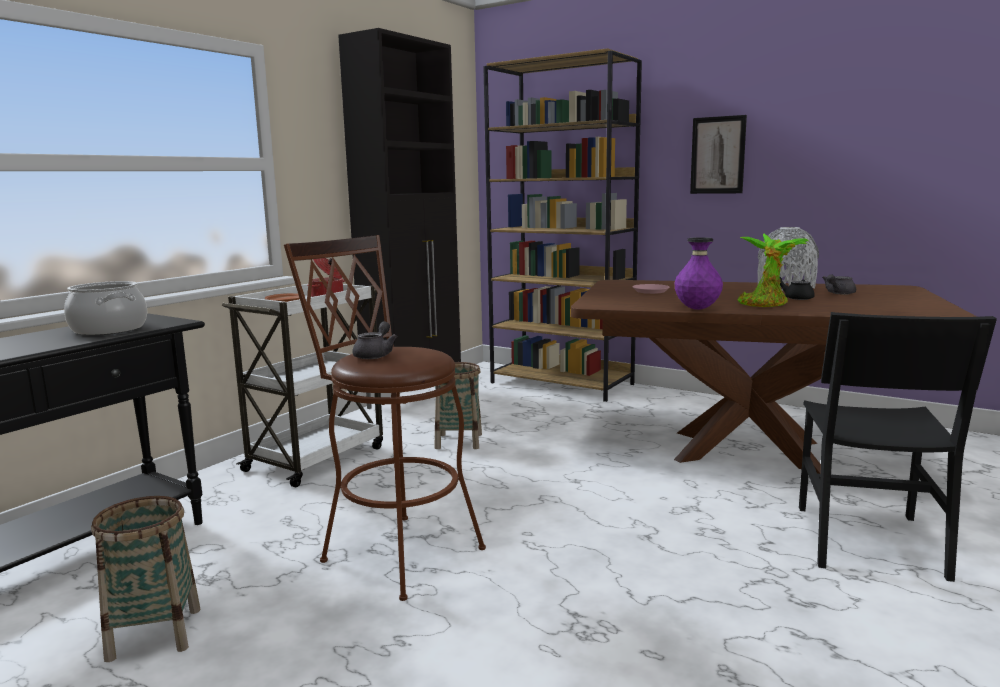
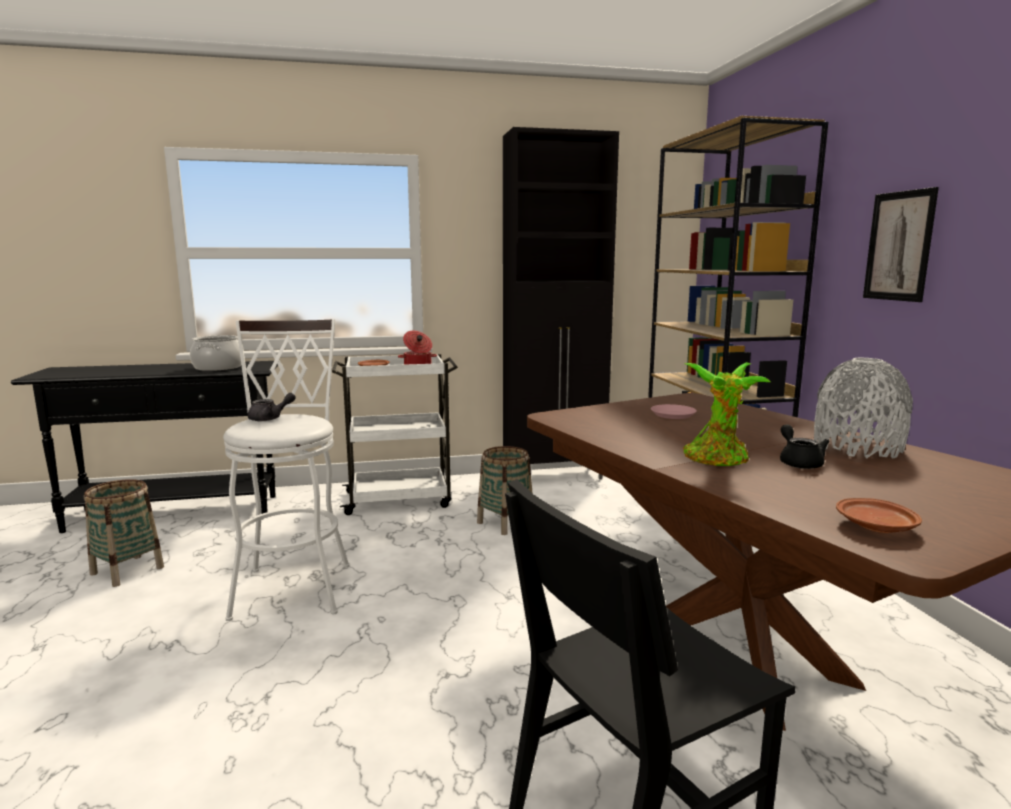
camera: 45 degrees right, 0 degrees up
(394, 550) = (295, 584): brown stool -> white stool
(697, 309) = (617, 445): purple vase -> none
(838, 293) = (895, 473): grey teapot -> none
(910, 311) = (875, 527): none -> brown plate

